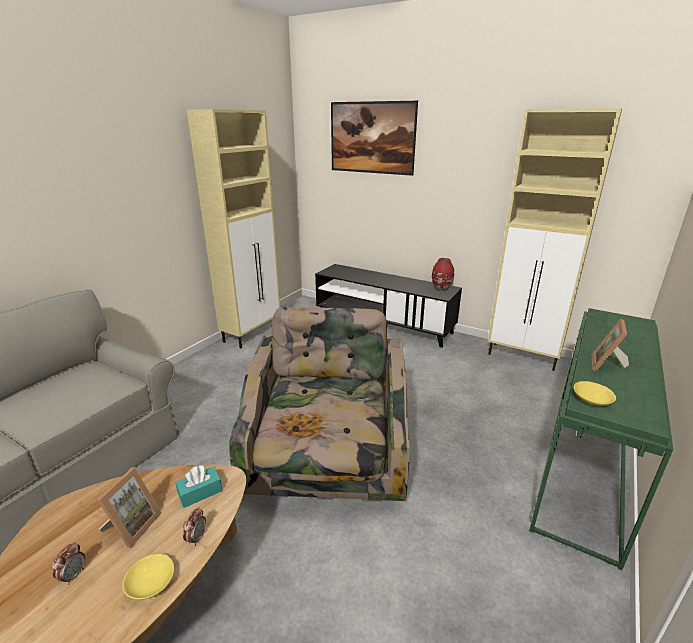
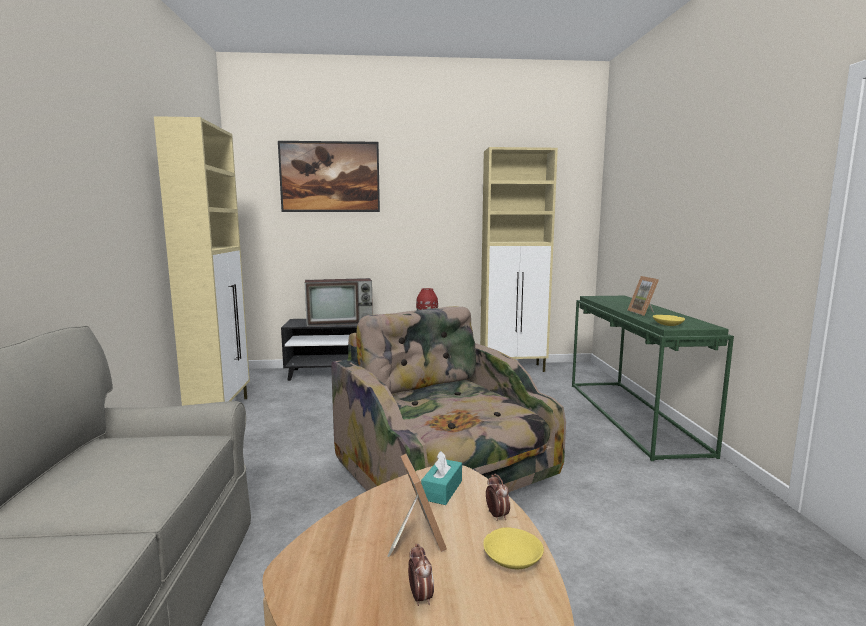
camera: 35 degrees left, 15 degrees down
(365, 276) = (341, 322): none -> television

